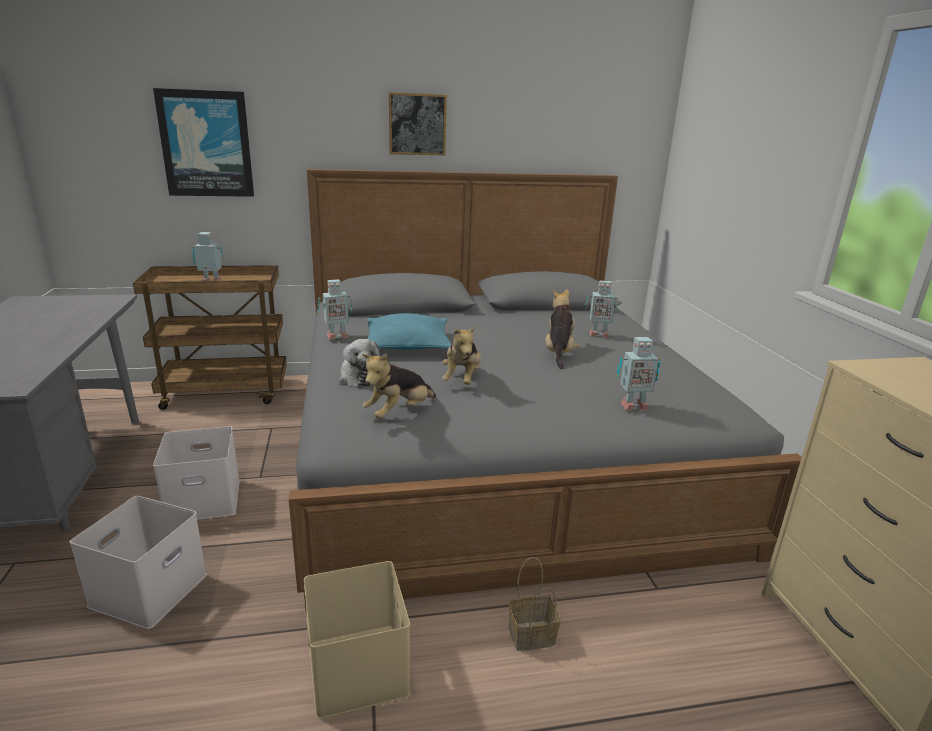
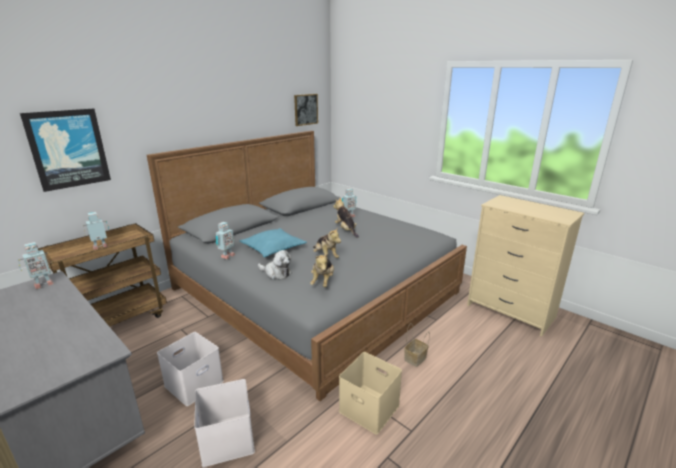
camera: 35 degrees left, 0 degrees up
(417, 124) = (209, 116): picture -> picture (305, 109)
(632, 406) = (404, 244): toy robot -> toy robot (43, 284)

